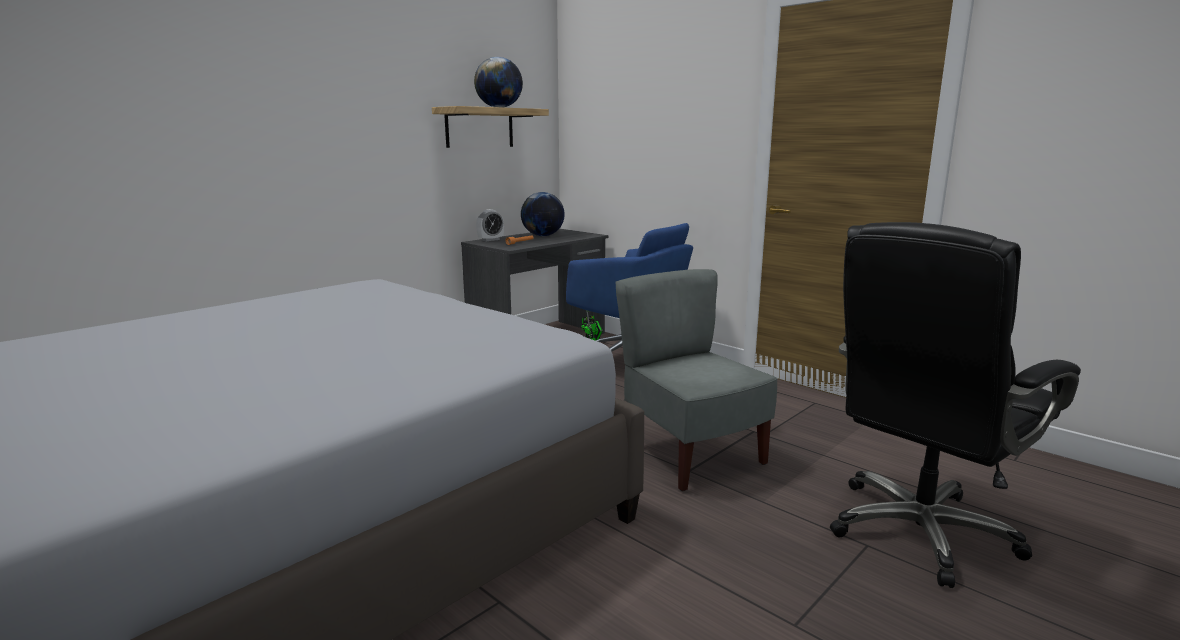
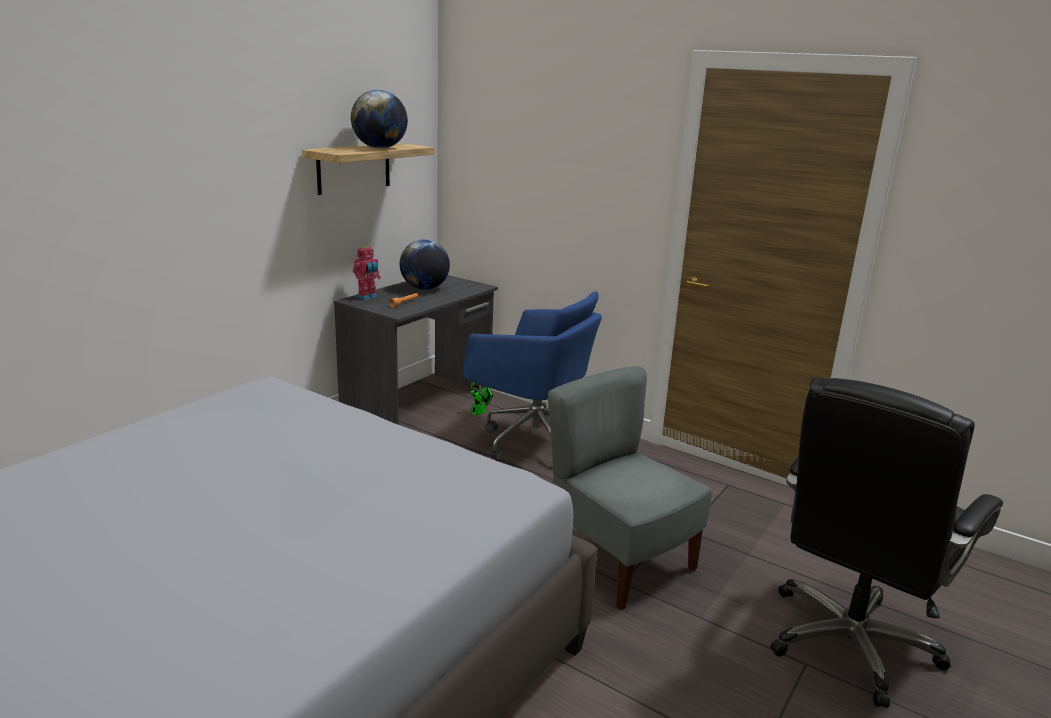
camera: 10 degrees left, 5 degrees up
(490, 240) = (367, 297): alarm clock -> toy robot

